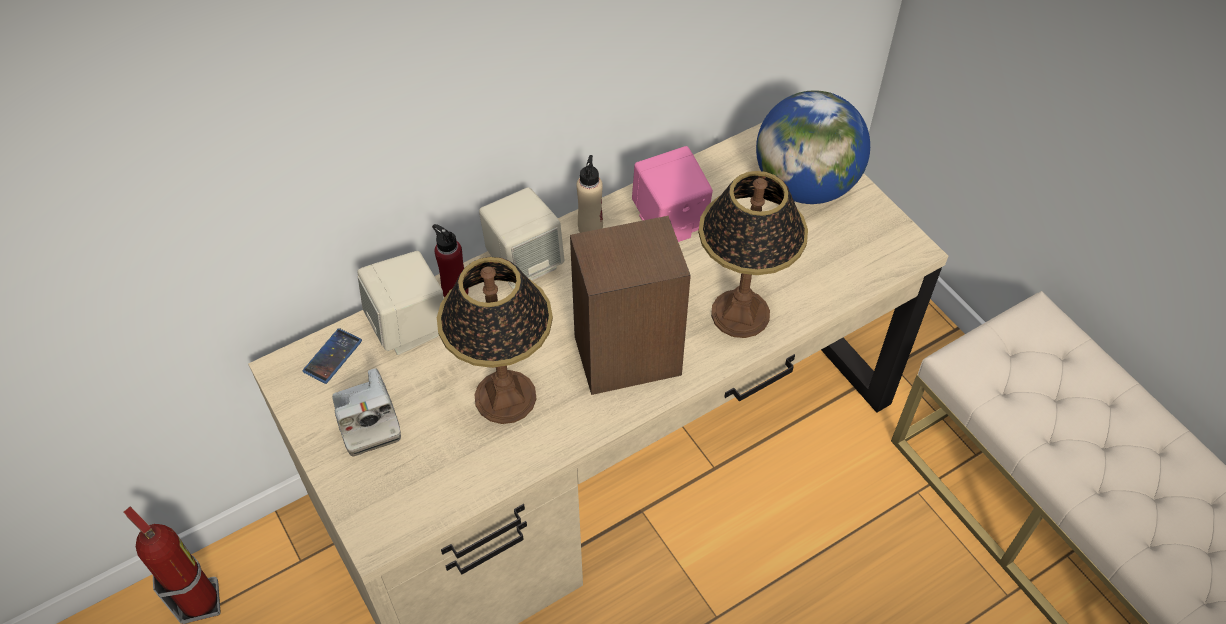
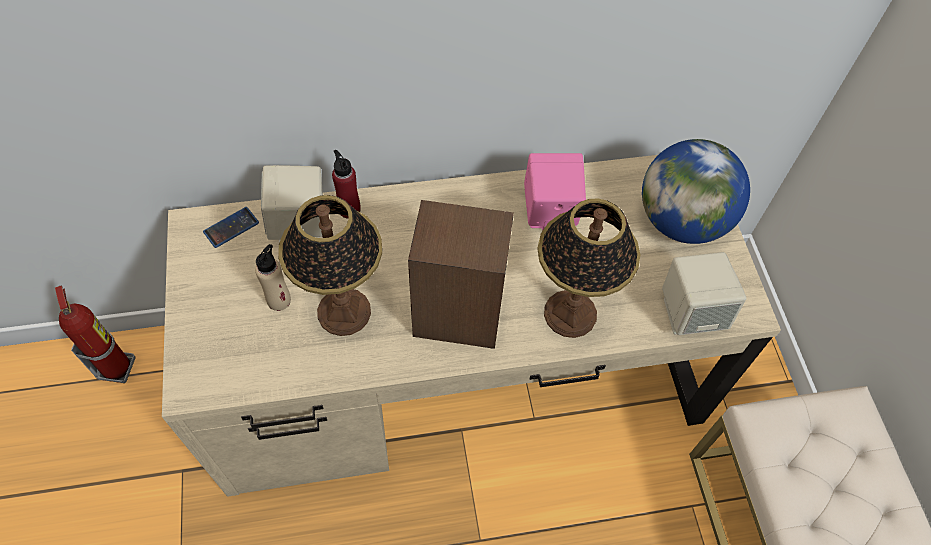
camera: 20 degrees right, 5 degrees up
(367, 421) = (230, 290): camera -> none
(524, 263) = (414, 205): beige speaker -> beige speaker (690, 313)
(590, 227) = (482, 194): beige bottle -> beige bottle (279, 300)

